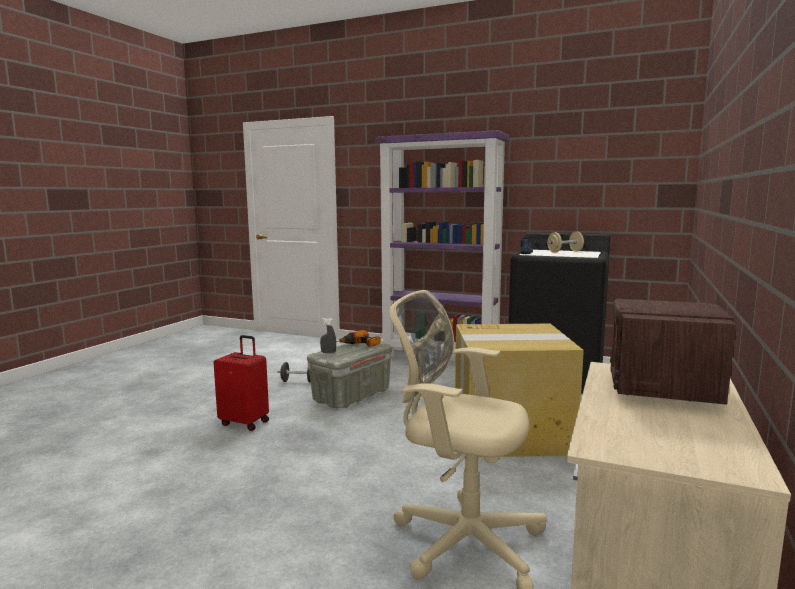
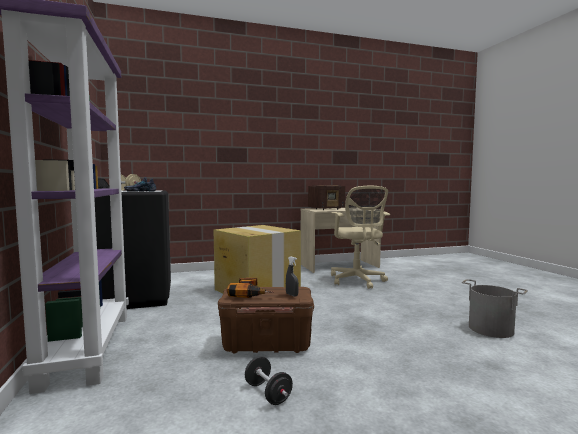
camera: 130 degrees left, 5 degrees down
(146, 505) = (490, 329): none -> grey bucket
(245, 422) = (391, 360): red suitcase -> none
(351, 396) = (267, 344): grey storage box -> brown storage box

